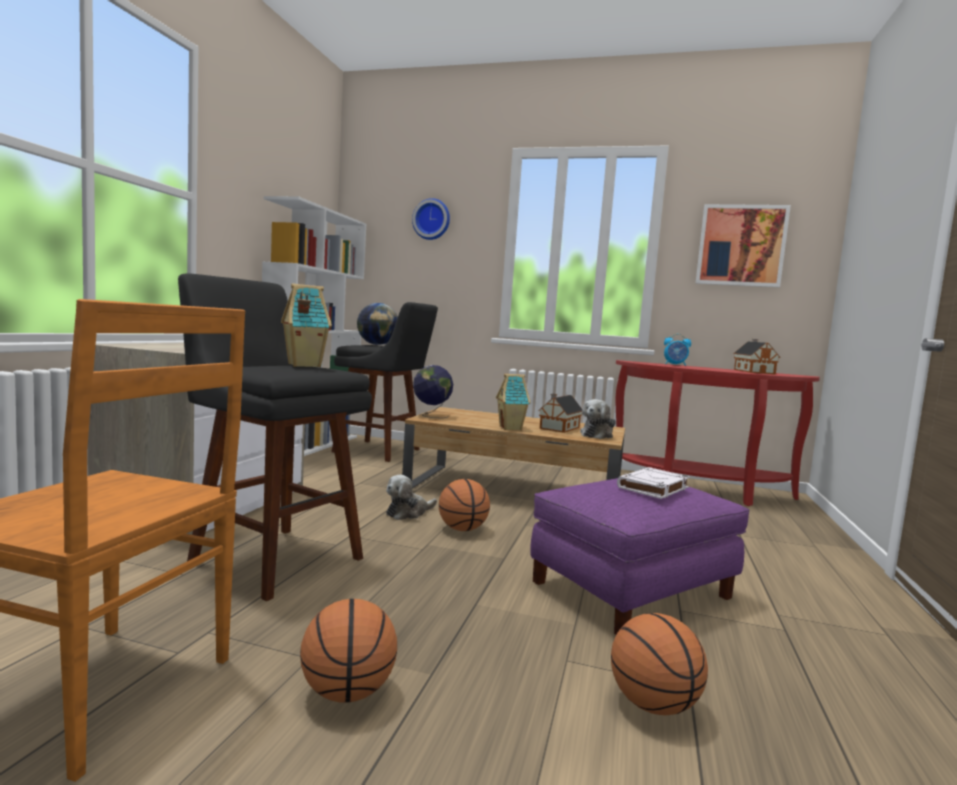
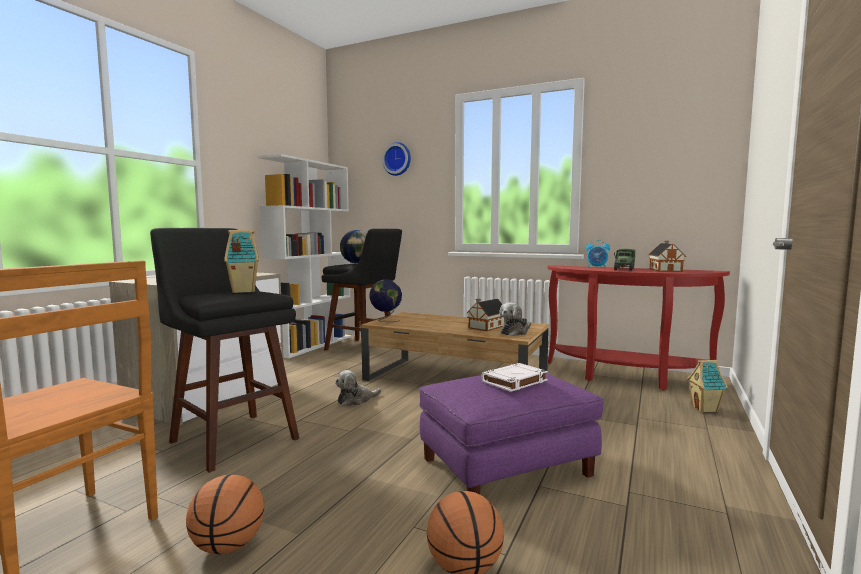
camera: 10 degrees right, 0 degrees up
(462, 529) = (392, 414): basketball -> none
(511, 428) = (443, 329): toy house -> toy house (705, 409)
(709, 368) = (624, 269): none -> toy truck
(741, 246) = (653, 158): picture -> none

